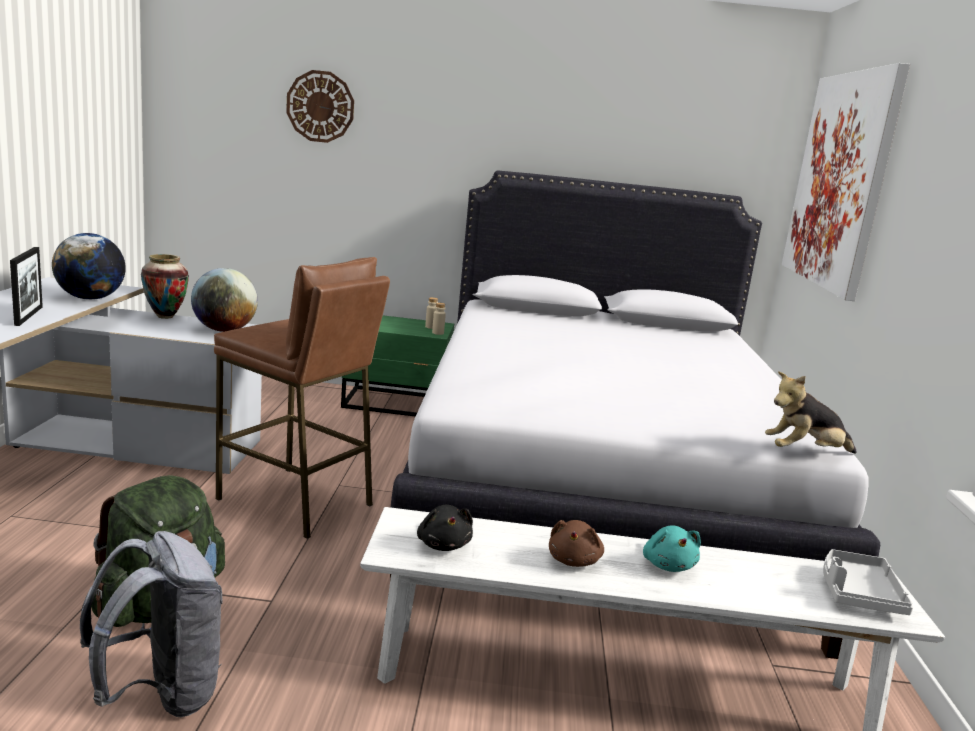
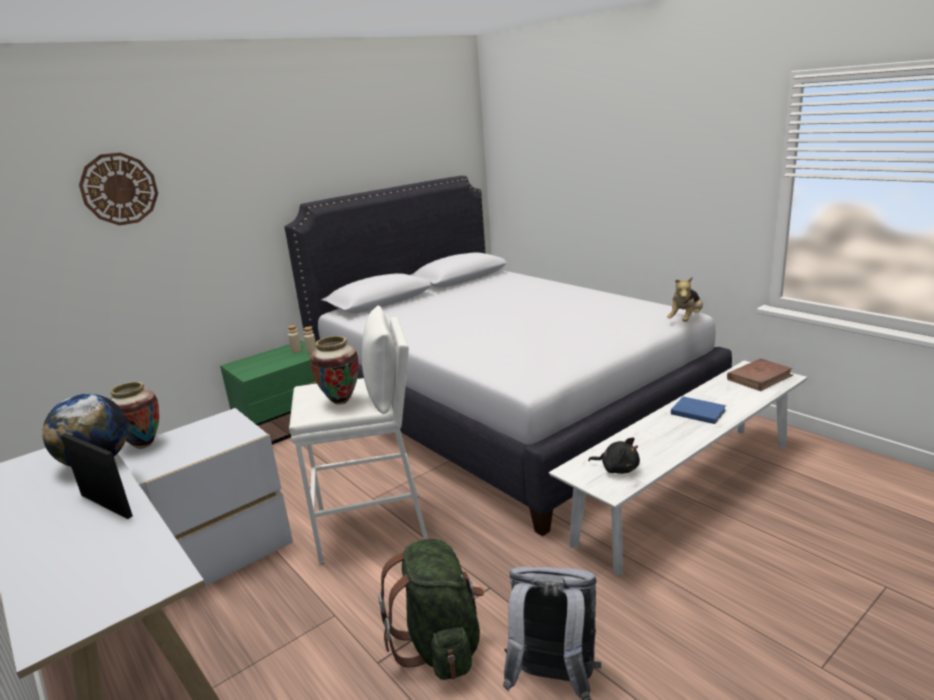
camera: 40 degrees left, 5 degrees up
(224, 330) = (224, 427): globe -> none
(279, 335) = (341, 401): none -> vase
(295, 502) = (372, 527): brown stool -> white stool
(574, 560) = (670, 435): brown plush toy -> none
(668, 565) = (697, 411): turquoise plush toy -> blue book
(840, 180) = (550, 151): picture -> none
(858, 593) = (759, 377): grey tray -> brown book

